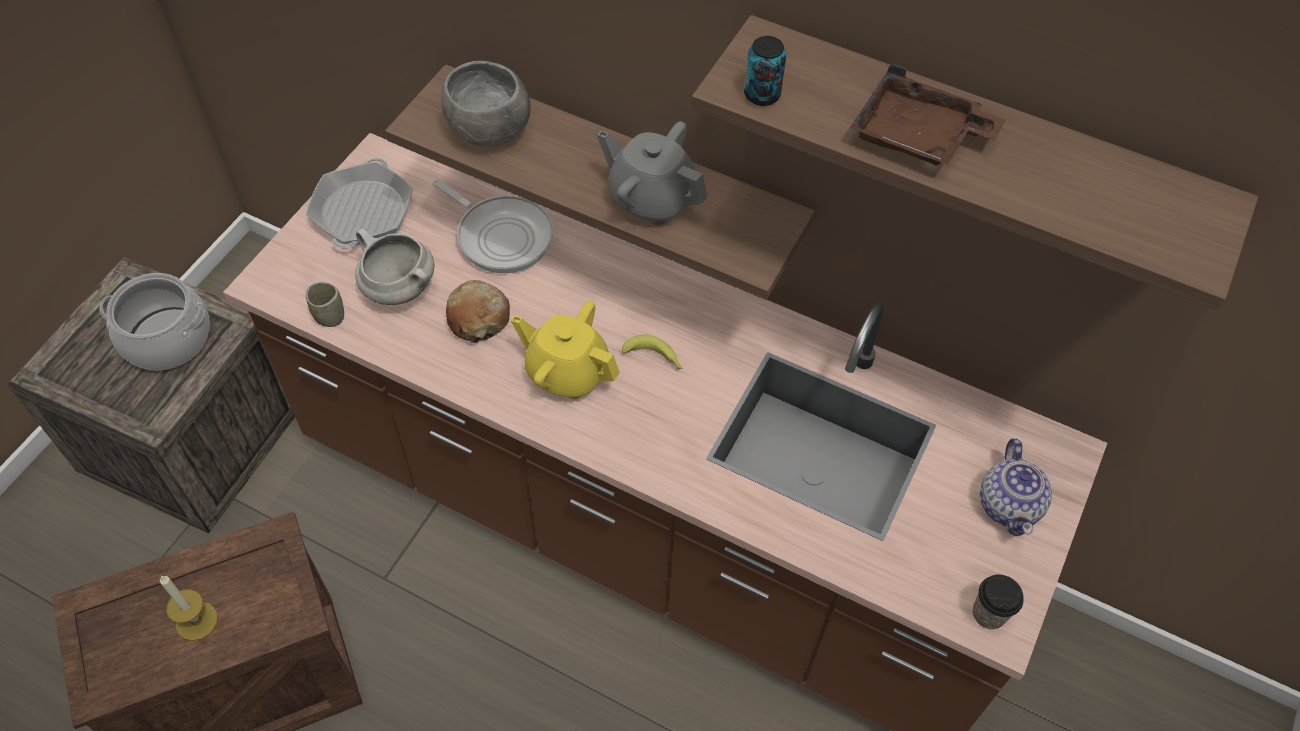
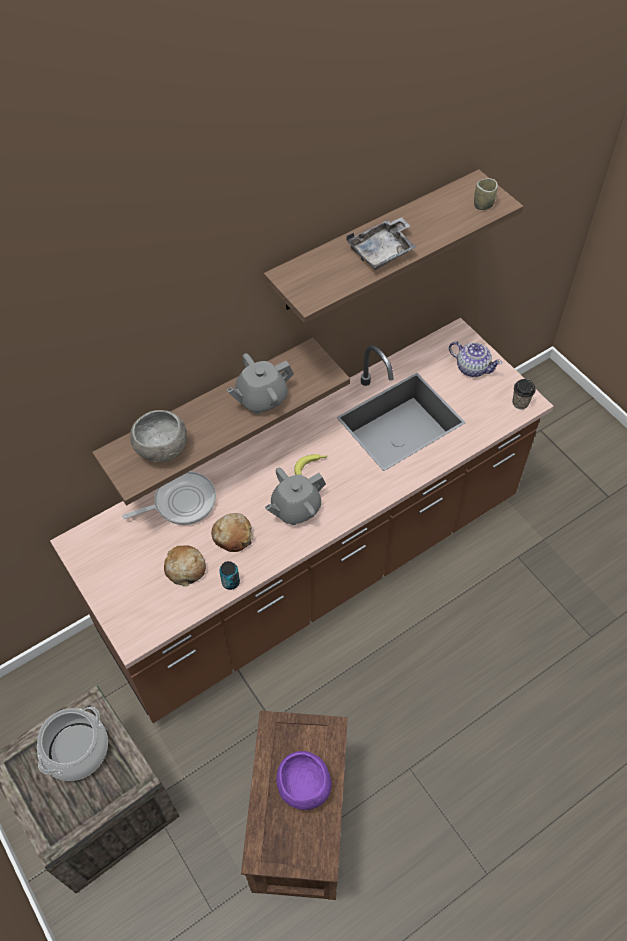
camera: 60 degrees left, 0 degrees up
(196, 621) = (304, 788): candle -> purple bowl
(329, 317) = (183, 611): cup -> cup (483, 205)
(362, 212) = (113, 566): frying pan -> none
(398, 288) = (185, 568): white cooking pot -> bread
(567, 372) = (295, 508): yellow teapot -> grey teapot
(762, 95) = (321, 292): can -> can (230, 582)
(918, 136) = (382, 251): brown tray -> grey tray

